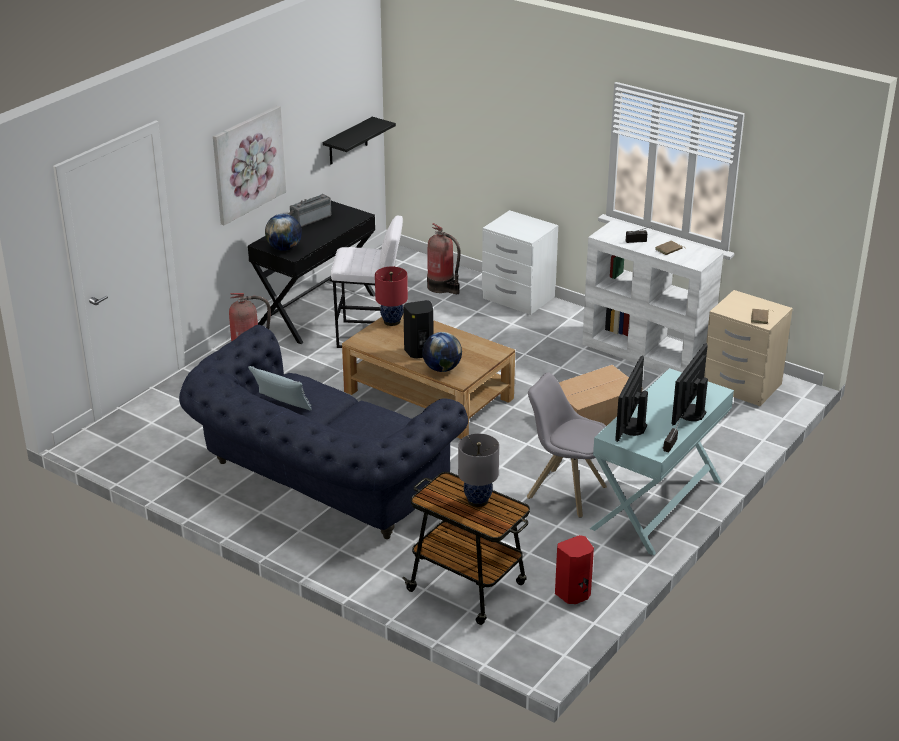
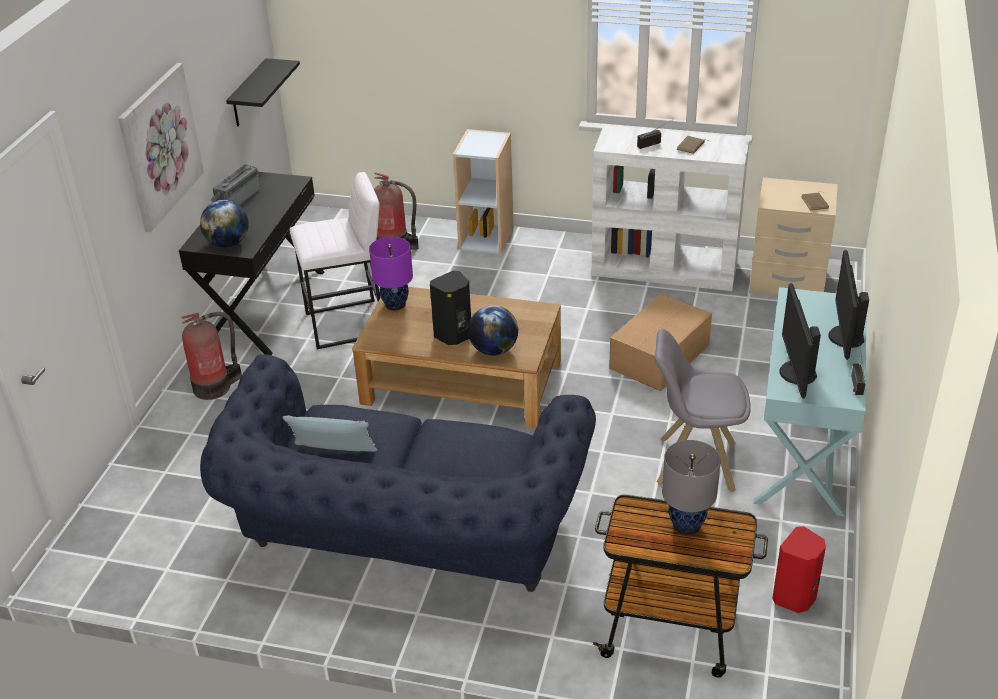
camera: 20 degrees left, 5 degrees up
(392, 321) = (395, 304): red table lamp -> purple table lamp
(518, 298) = (487, 238): white nightstand -> bookcase

